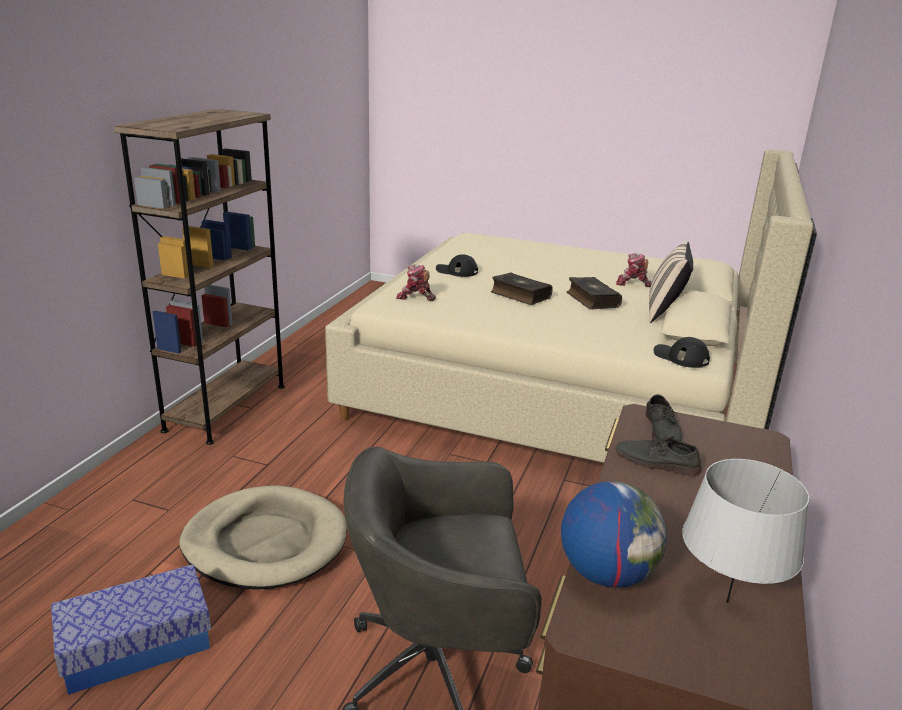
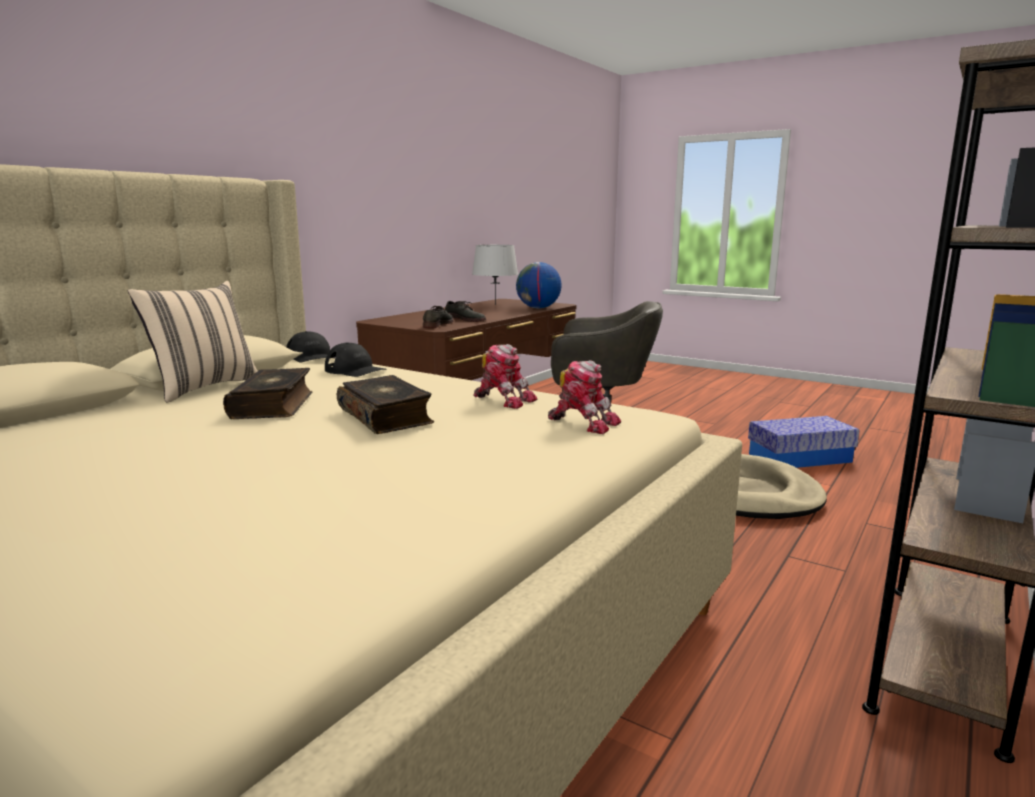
camera: 165 degrees left, 10 degrees down
(456, 271) = (455, 473): black cap -> black cap (355, 370)
(632, 284) = (119, 426): toy robot -> toy robot (504, 400)

